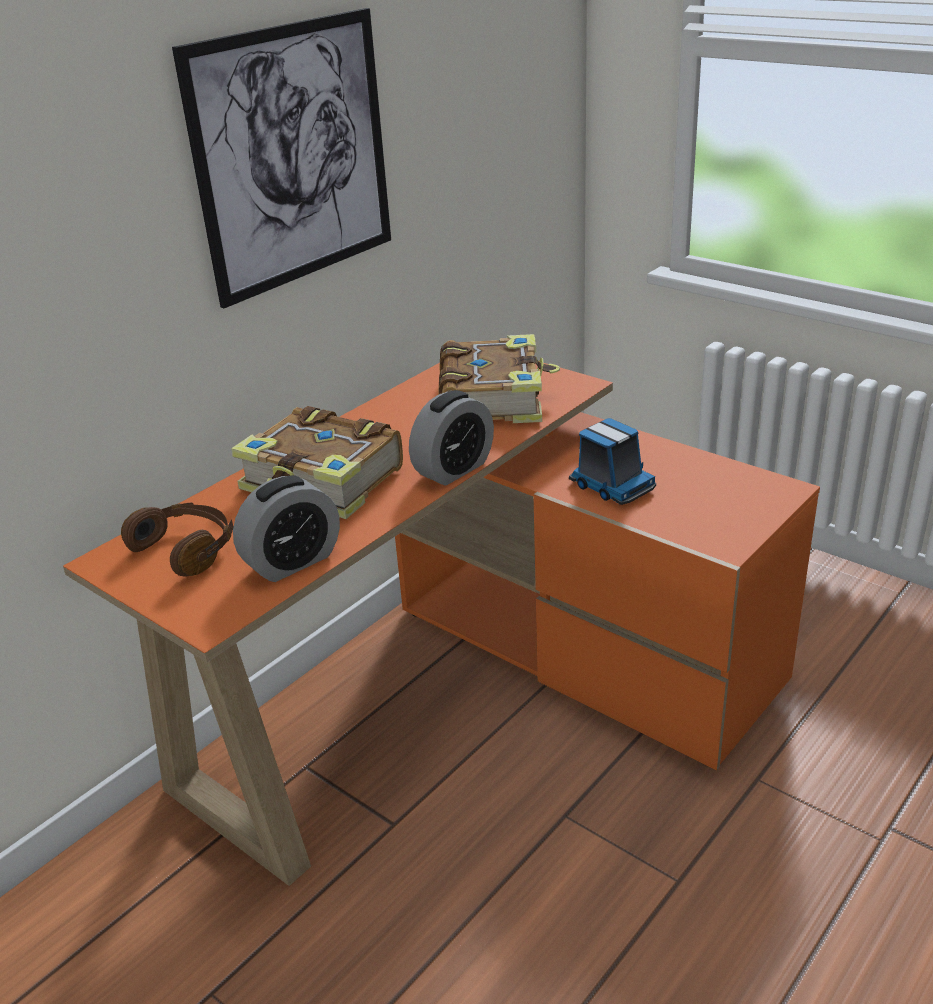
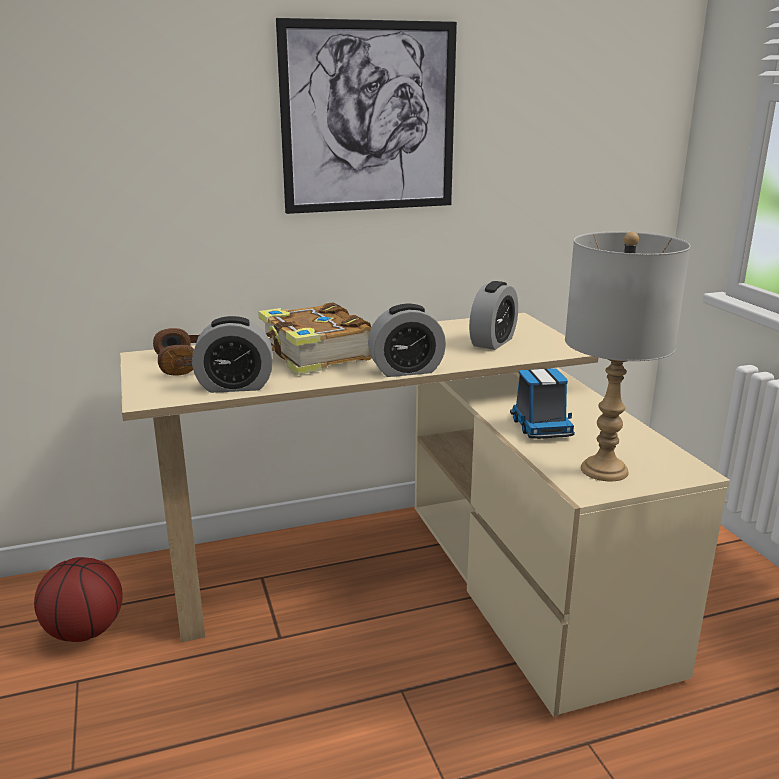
camera: 30 degrees right, 10 degrees down
(155, 934) = (84, 631): none -> basketball
(472, 689) = (416, 577): orange desk -> beige desk
(494, 398) = (493, 342): book -> alarm clock
(716, 516) = (604, 469): none -> grey table lamp

